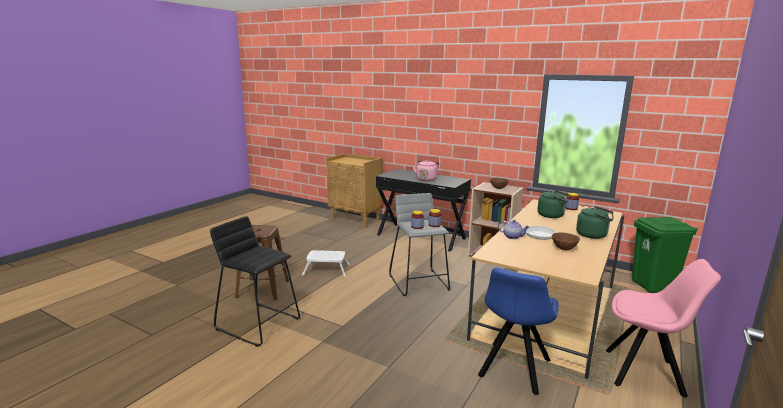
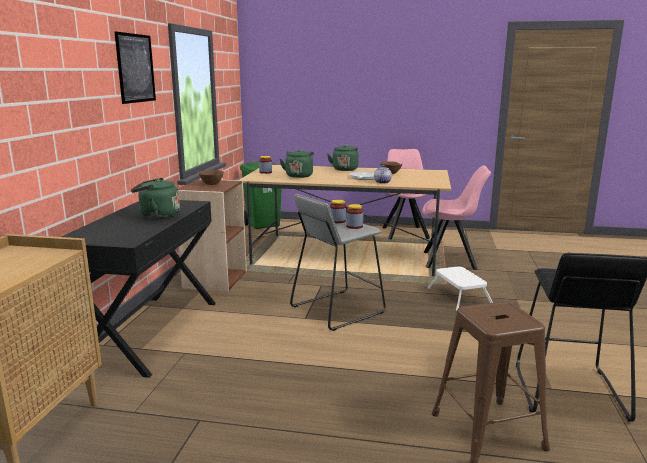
camera: 110 degrees left, 0 degrees up
(326, 269) = (355, 388): white step ladder -> white step ladder (459, 296)
(426, 179) = (157, 216): pink kettle -> green kettle
(488, 104) = (135, 68): none -> picture
(513, 368) = (450, 261): blue chair -> pink chair

